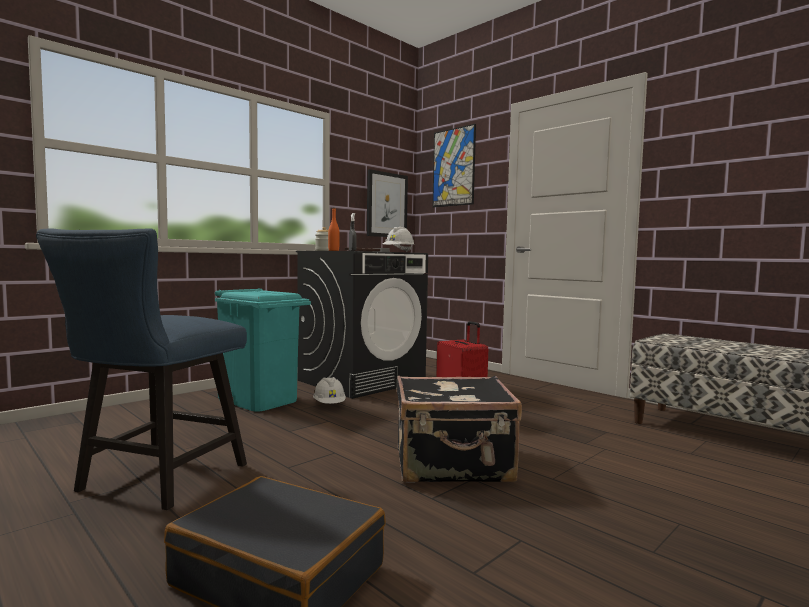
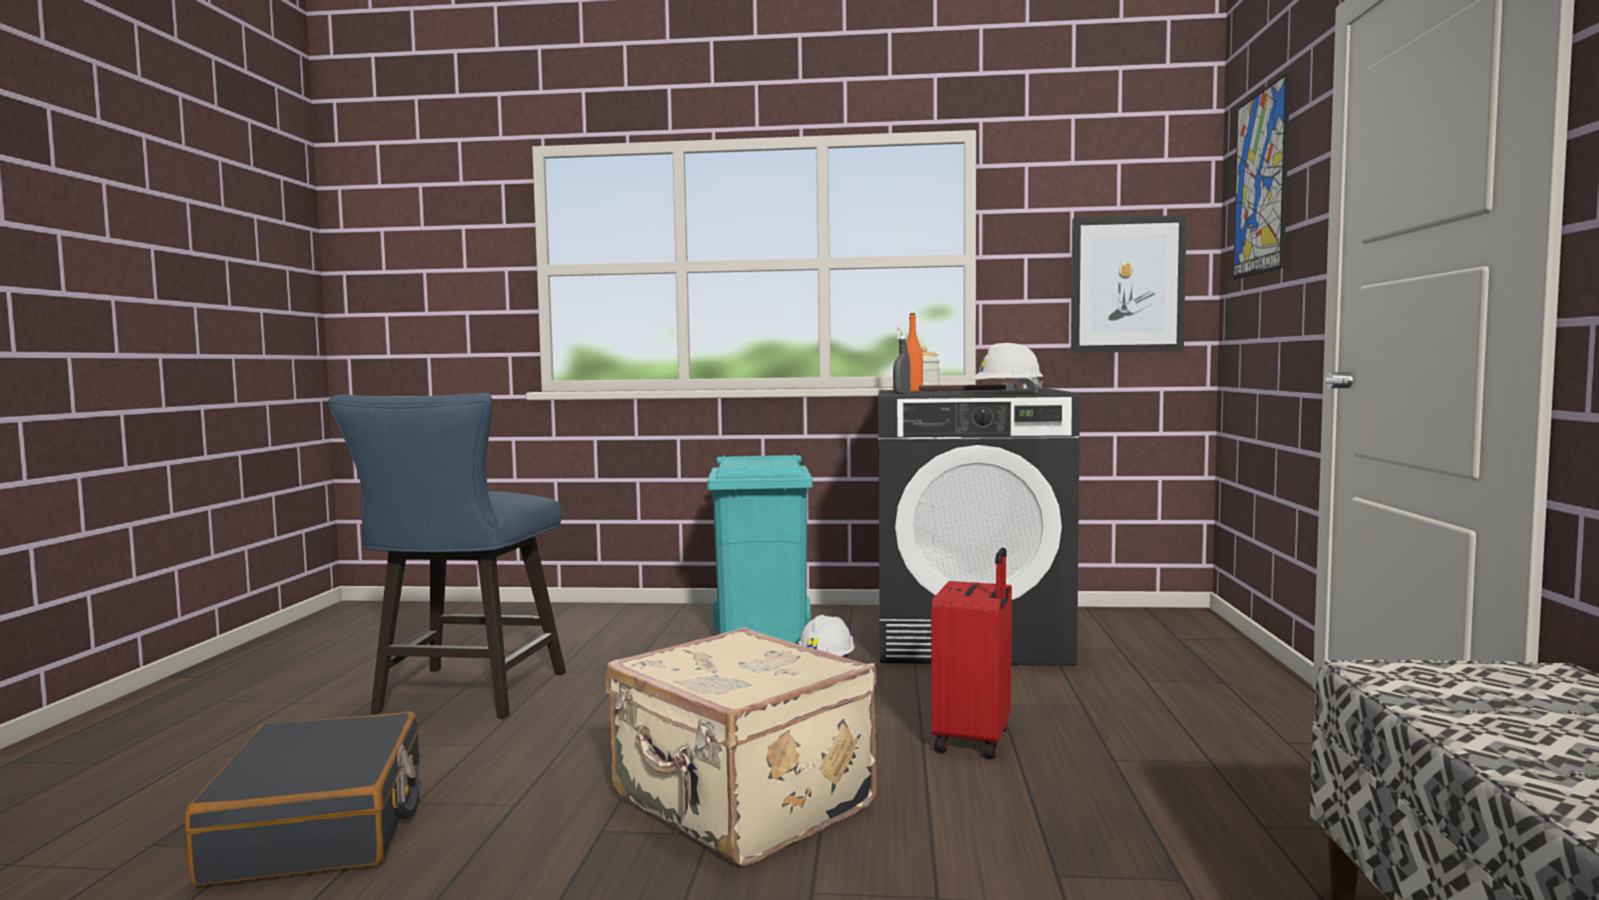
camera: 50 degrees right, 0 degrees up
(154, 481) = (463, 697): blue chair -> blue chair turned 60 degrees counterclockwise
(453, 465) = (740, 805): black suitcase -> beige suitcase

